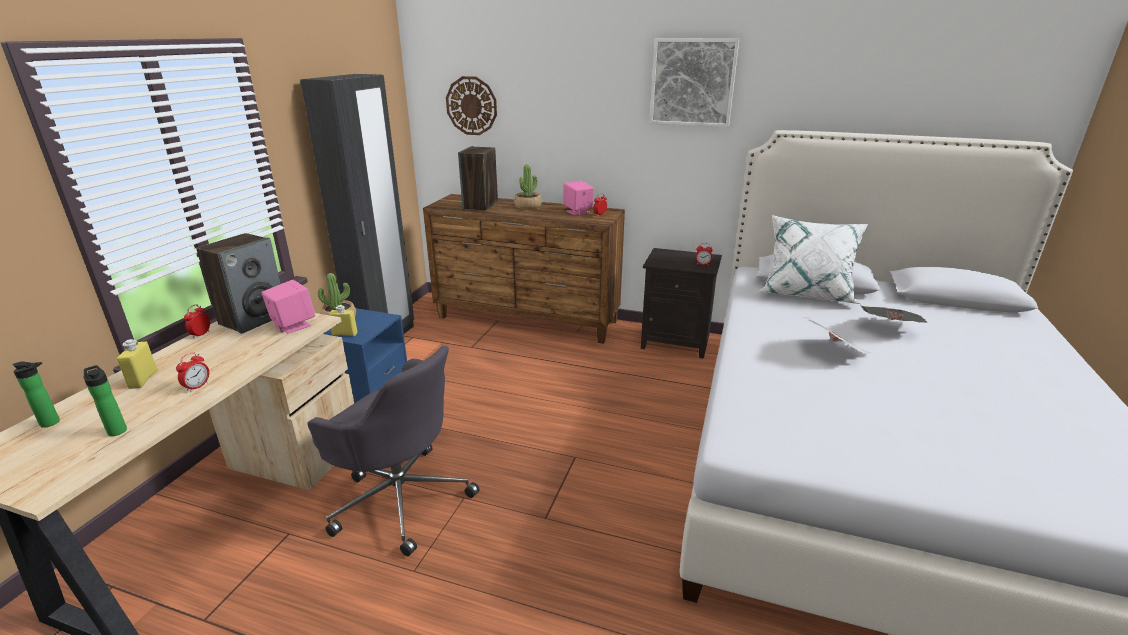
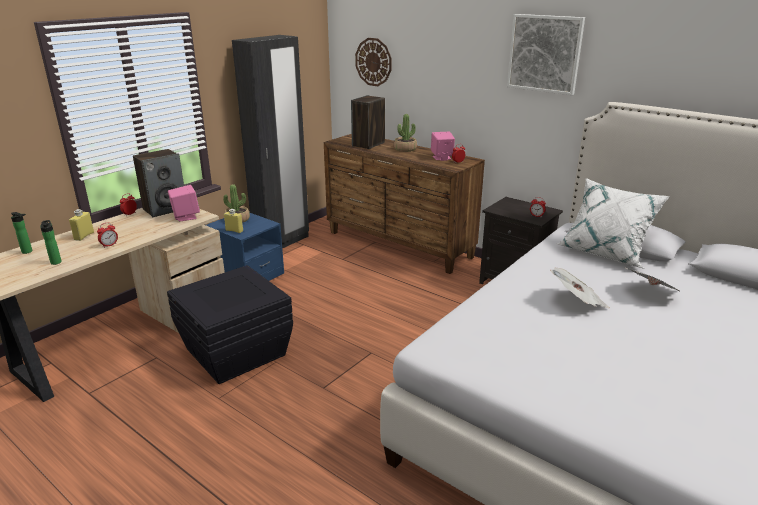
camera: 20 degrees right, 0 degrees up
(400, 497) = (234, 352): grey office chair -> black storage box

